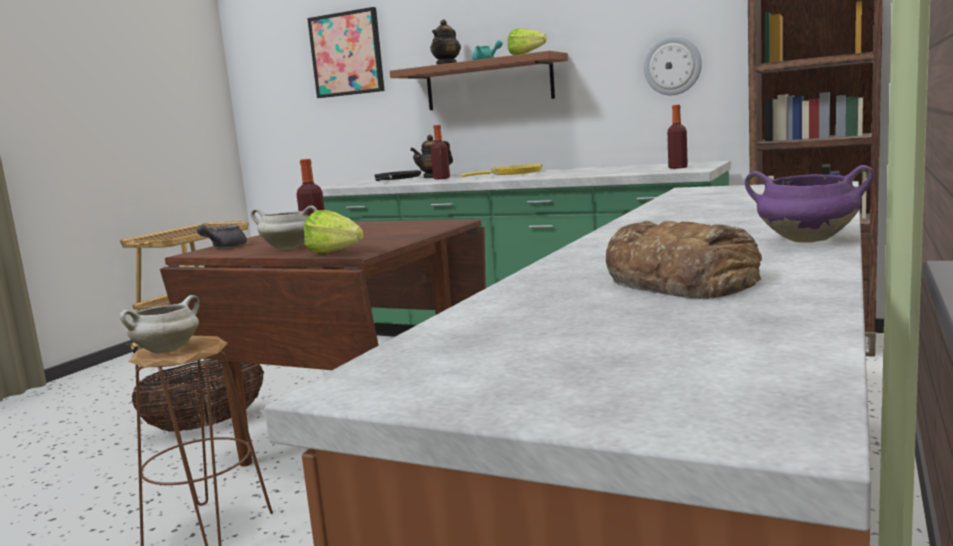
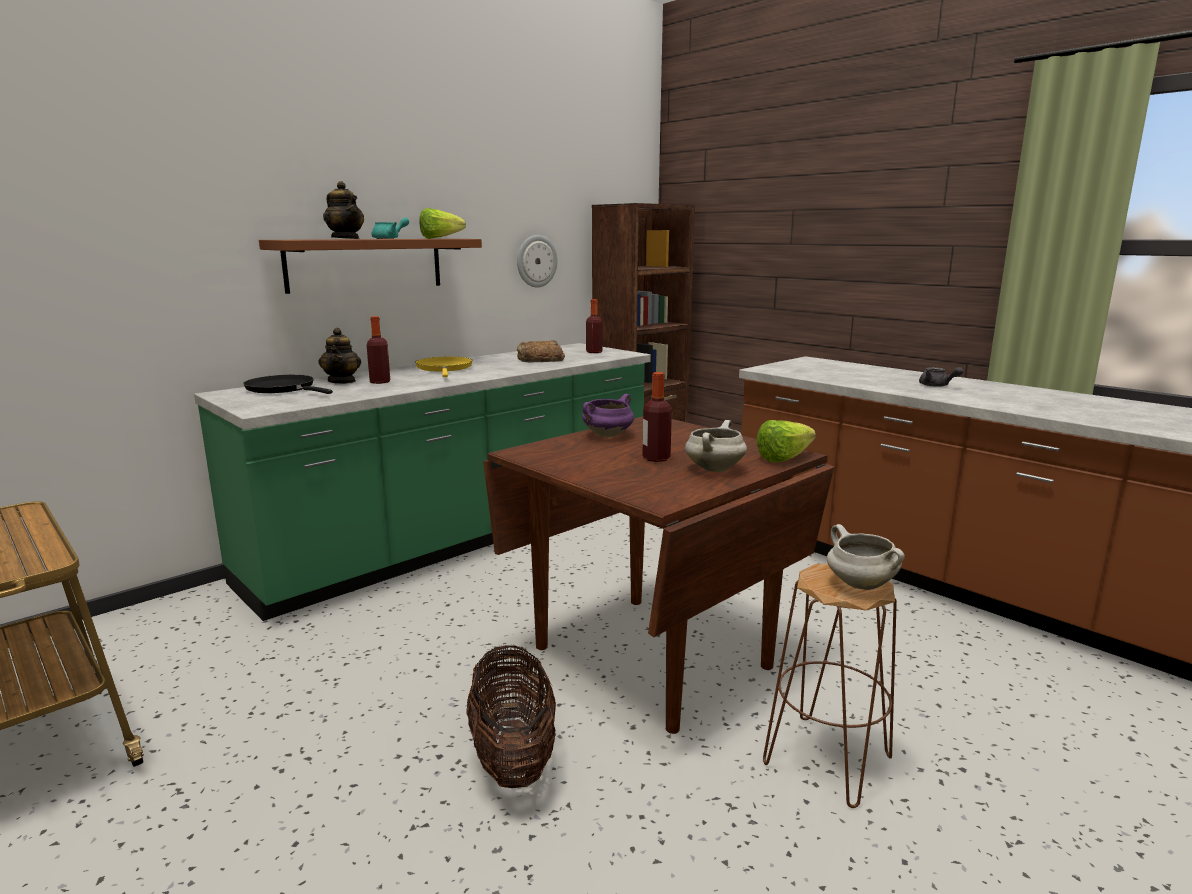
camera: 70 degrees left, 5 degrees up
(224, 247) = (640, 490): grey teapot -> grey teapot (937, 386)
(347, 54) = (128, 199): picture -> none
(682, 281) = (1121, 410): bread -> bread (539, 359)
(805, 241) = (1026, 389): purple cooking pot -> purple cooking pot (607, 435)

